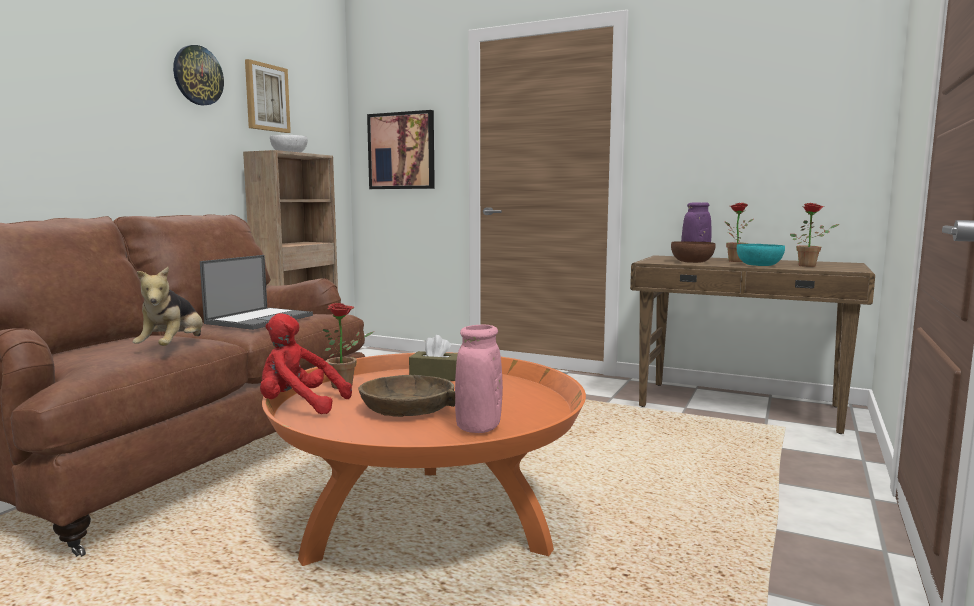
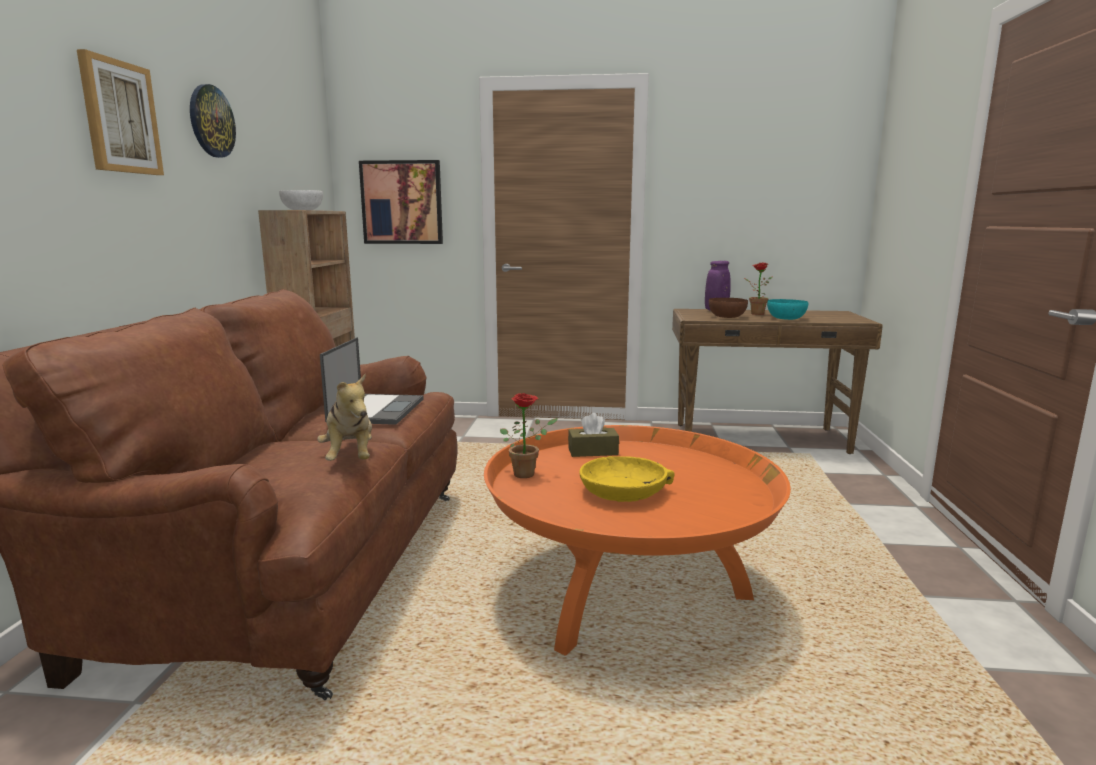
camera: 20 degrees left, 5 degrees up
(266, 97) = (269, 144): picture -> picture (120, 117)
(299, 405) = (519, 502): red plush toy -> none
(408, 409) = (623, 491): brown bowl -> yellow bowl
(478, 428) = (710, 502): pink vase -> none
(810, 266) = (823, 317): potted plant -> none

